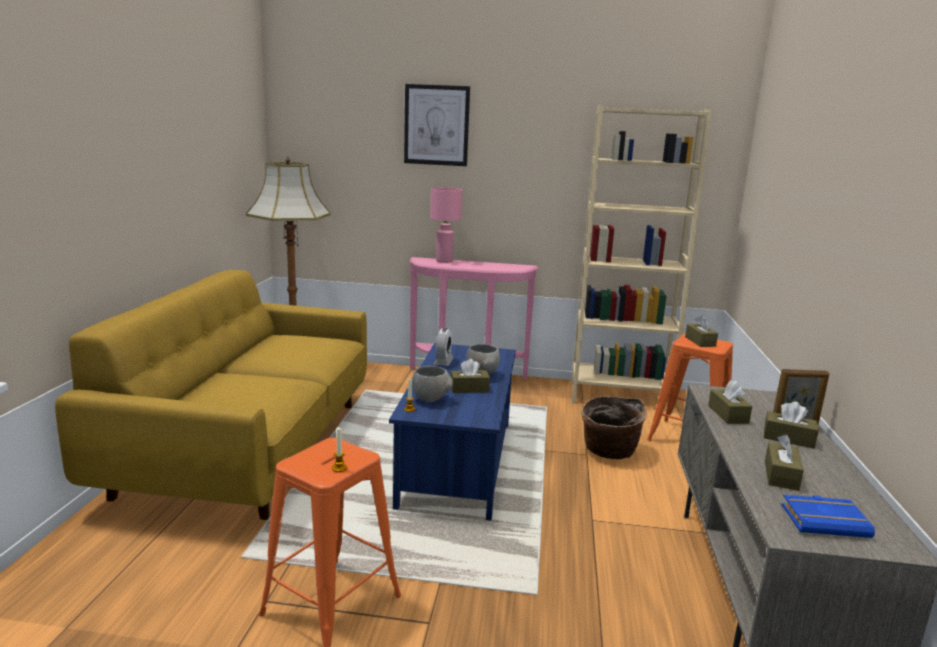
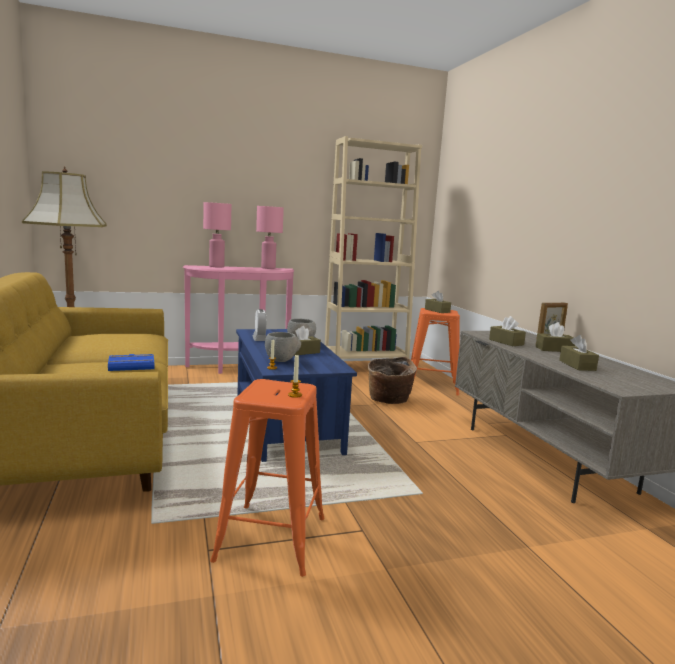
camera: 25 degrees left, 5 degrees down
(436, 125) = (204, 148): picture -> none
(503, 265) = (267, 268): none -> pink table lamp
(825, 521) = (629, 381): blue book -> blue book (132, 366)

